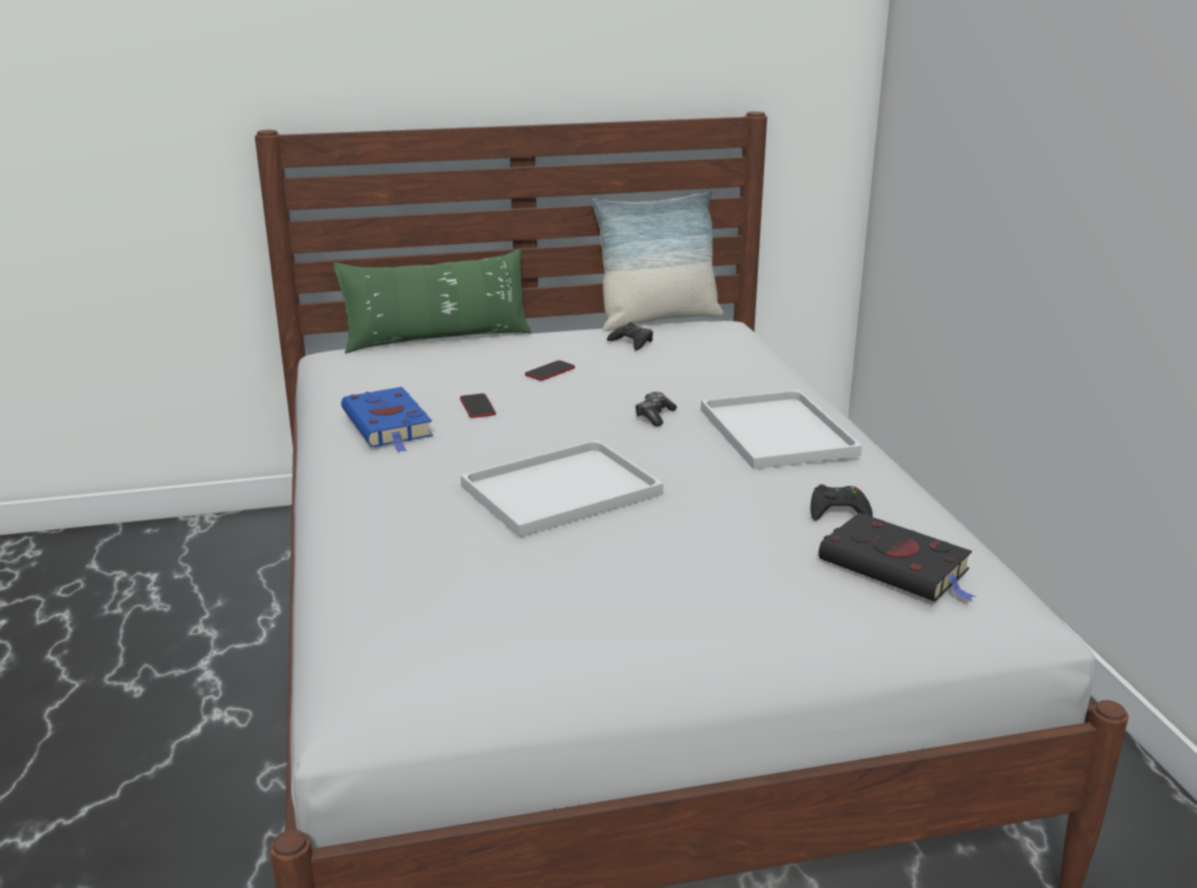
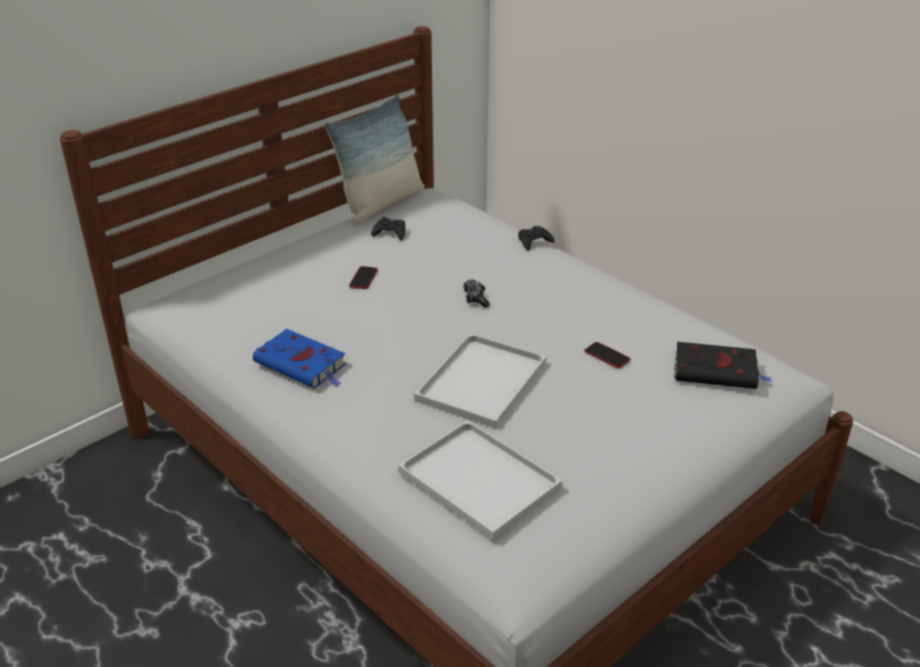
camera: 30 degrees left, 10 degrees up
(437, 339) = (236, 268): green pillow -> none
(477, 407) = (348, 327): phone -> phone (607, 356)
(774, 431) = (560, 288): white tray -> white tray (476, 479)
(838, 510) = (652, 341): black game controller -> black game controller (534, 241)

